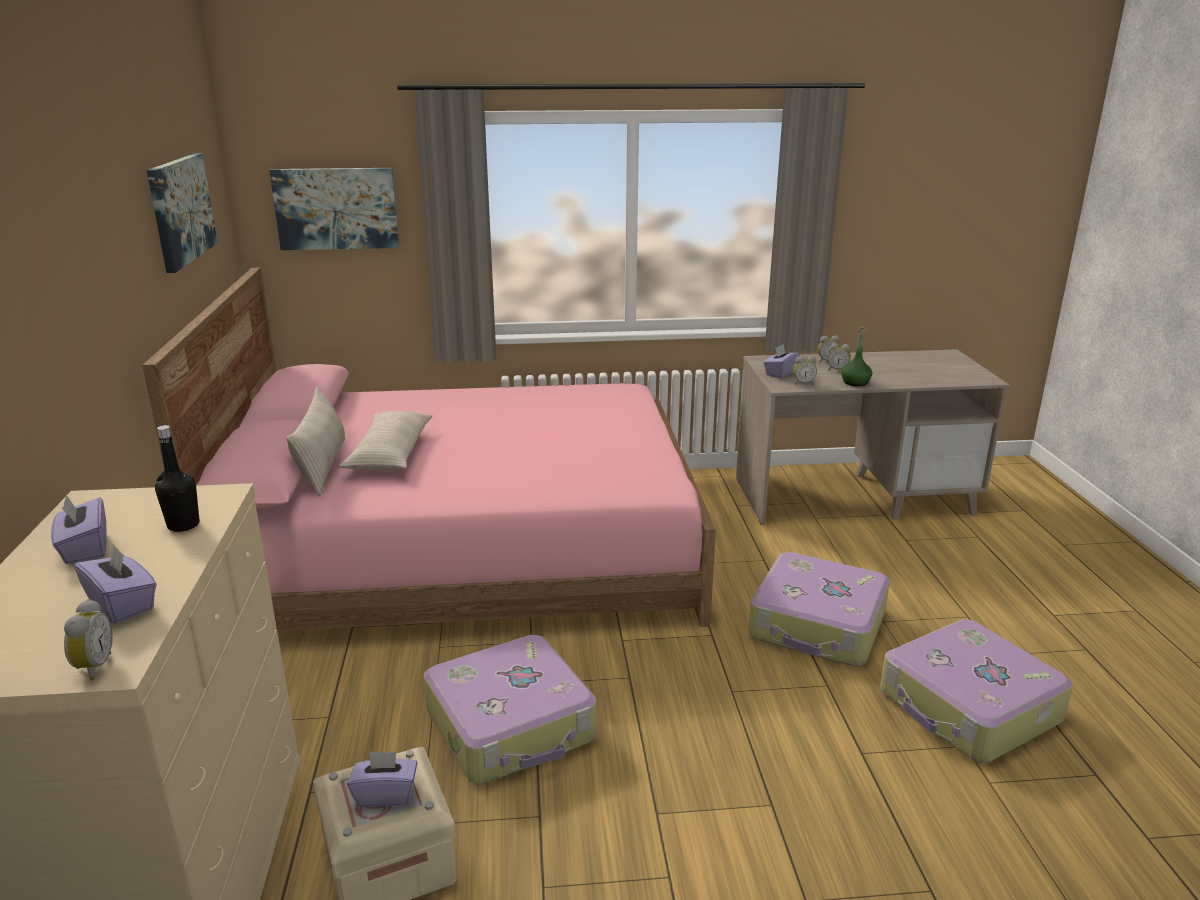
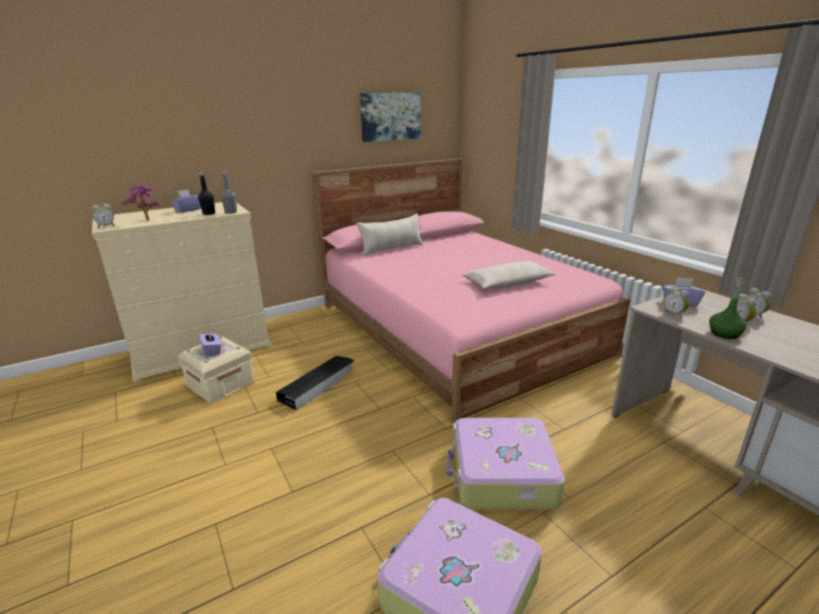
camera: 65 degrees right, 0 degrees up
(123, 605) = (147, 220): purple tissue box -> potted plant
(218, 501) = (231, 212): none -> grey bottle
(336, 208) = (493, 130): picture -> none
(390, 453) = (419, 255): beige pillow -> beige pillow (508, 283)
(512, 725) = (318, 385): suitcase -> black storage box

